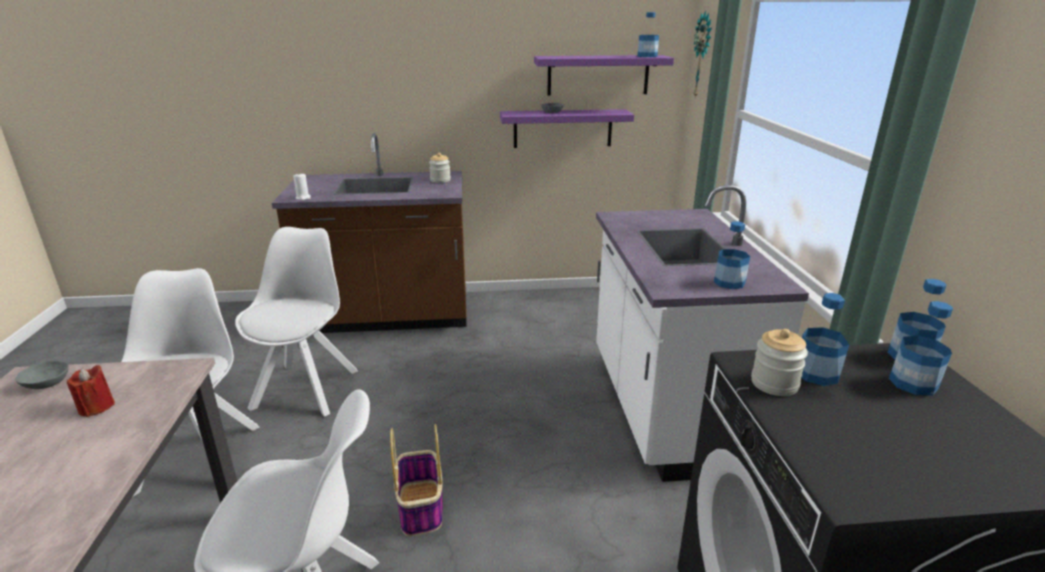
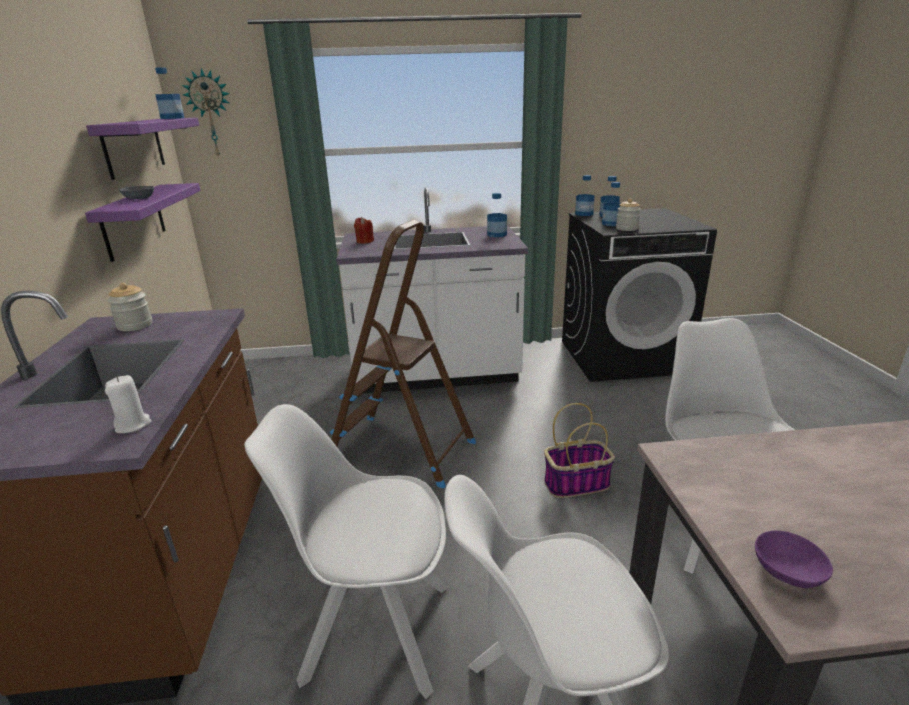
camera: 90 degrees left, 0 degrees up
(45, 384) = (790, 571): grey bowl -> purple bowl
(96, 407) = (784, 491): red candle -> red candle (365, 241)
(505, 389) = (400, 449): none -> brown step ladder

